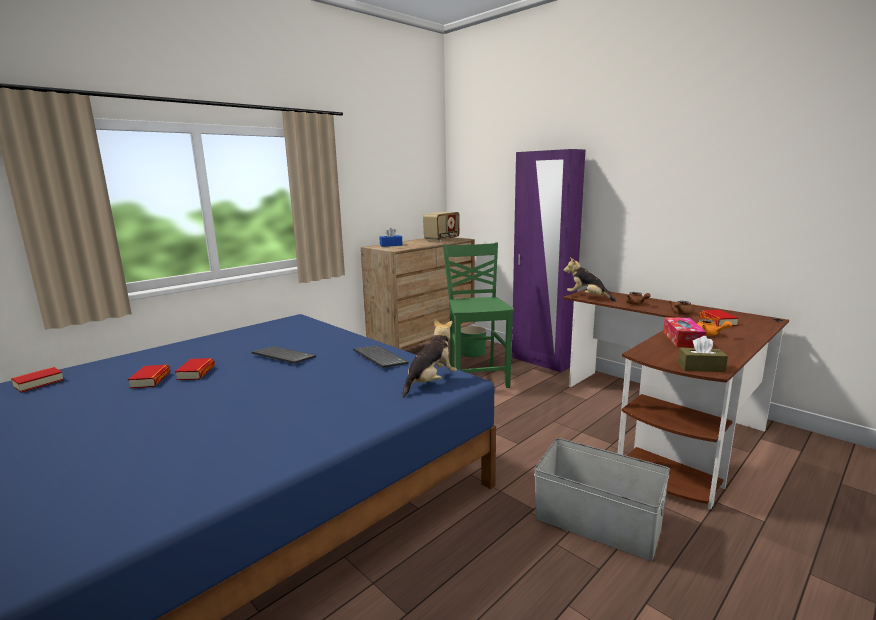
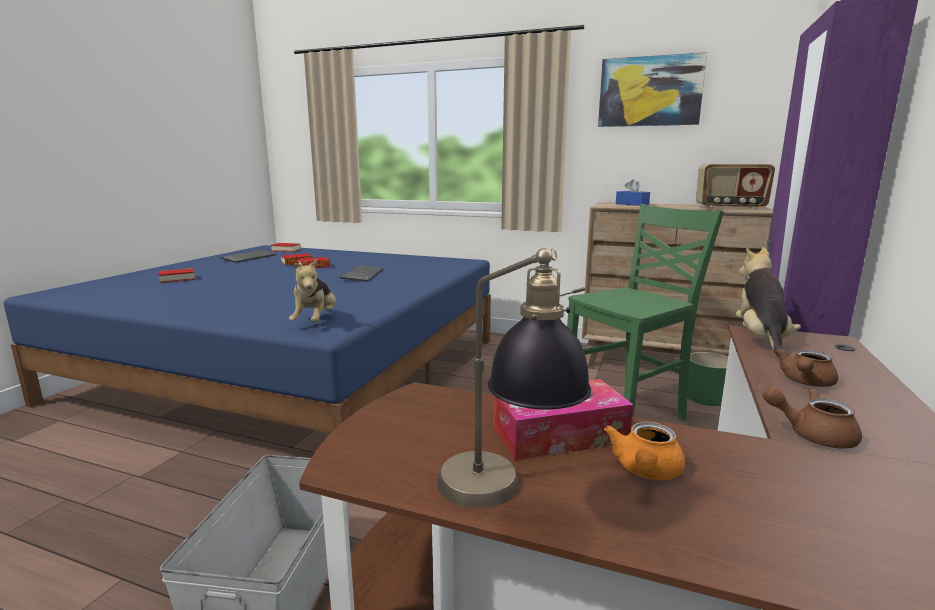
camera: 65 degrees right, 0 degrees up
(378, 164) = (650, 91): none -> picture
(378, 358) = (378, 297): keyboard -> keyboard (249, 257)
(430, 383) = (316, 321): plush toy -> plush toy turned 75 degrees clockwise
(701, 367) = (365, 452): brown tissue box -> none
(718, 321) = (822, 492): book -> book (177, 279)
(731, 352) = (505, 498): none -> table lamp

